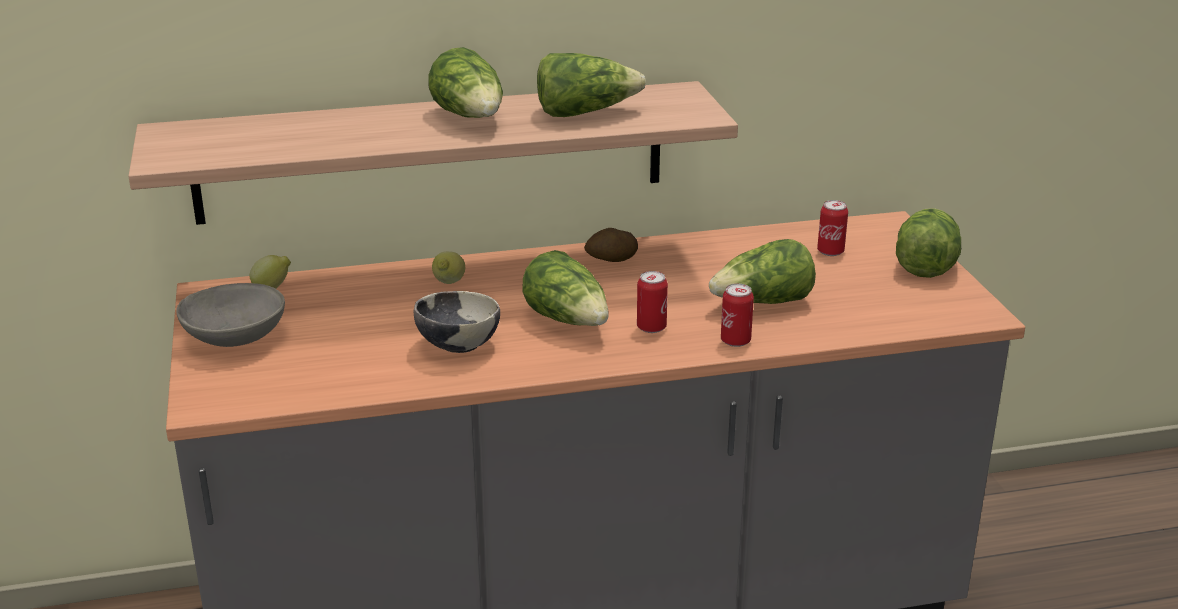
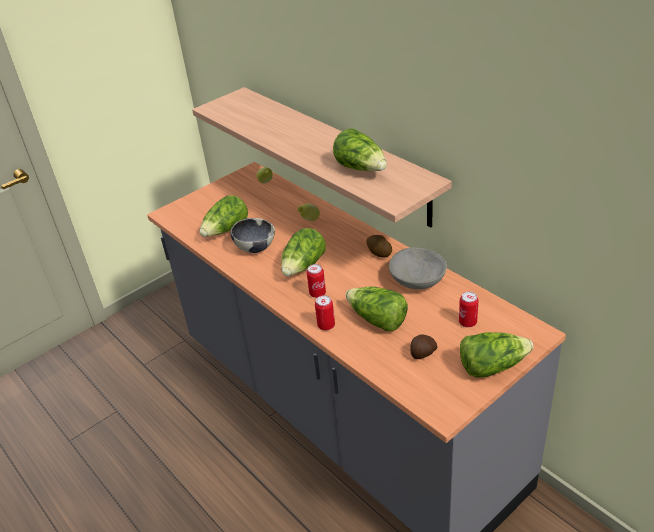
camera: 65 degrees right, 10 degrees up
(235, 339) = (219, 195): grey bowl -> grey bowl (416, 281)
(471, 117) = (323, 144): lettuce -> lettuce (226, 230)
(864, 295) = (422, 354): none -> potato

